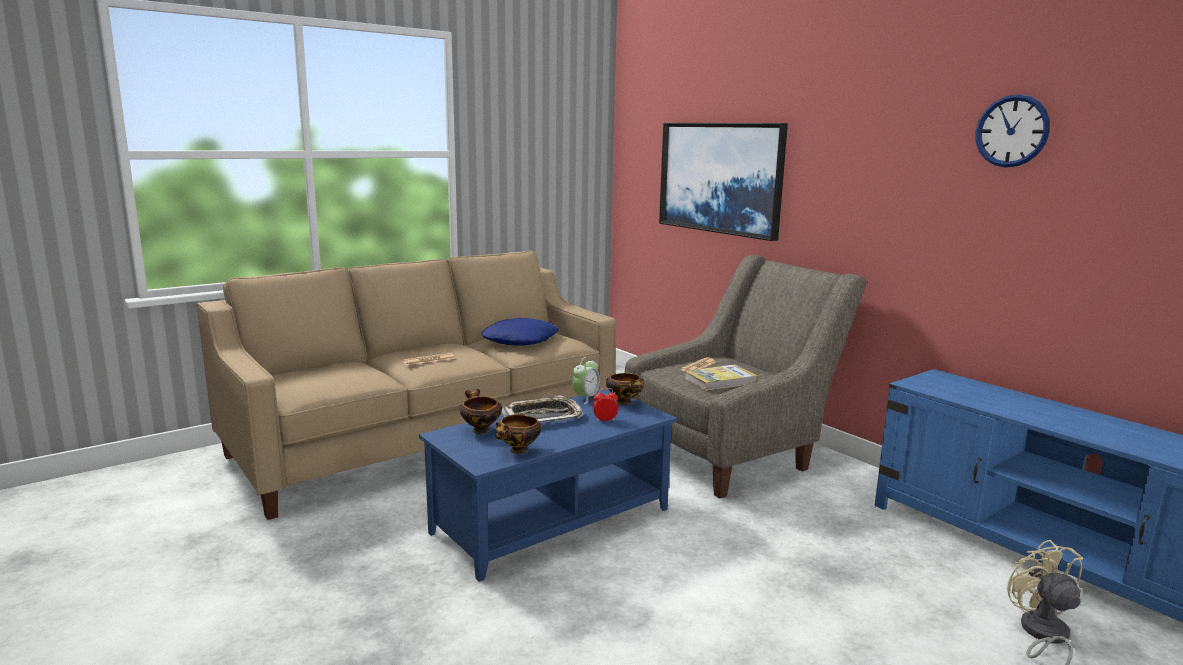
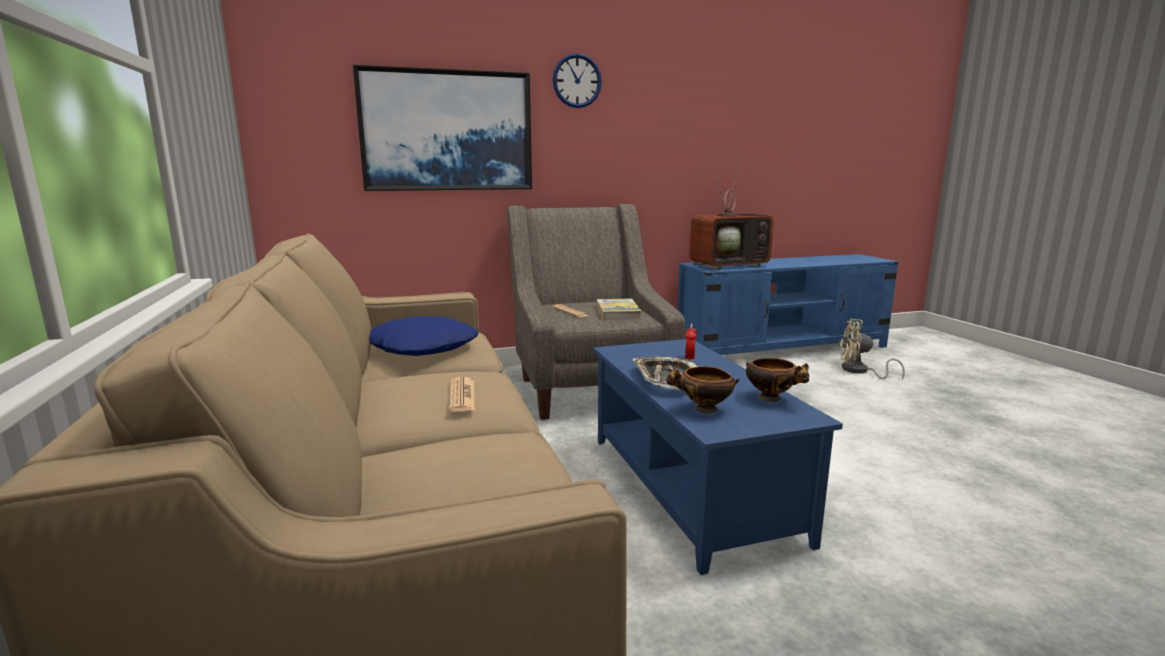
camera: 70 degrees left, 0 degrees up
(586, 398) = (620, 358): alarm clock -> none
(625, 403) = (644, 347): bowl -> none
(966, 391) = (729, 265): none -> television
(1012, 131) = (711, 87): wall clock -> wall clock (577, 81)

